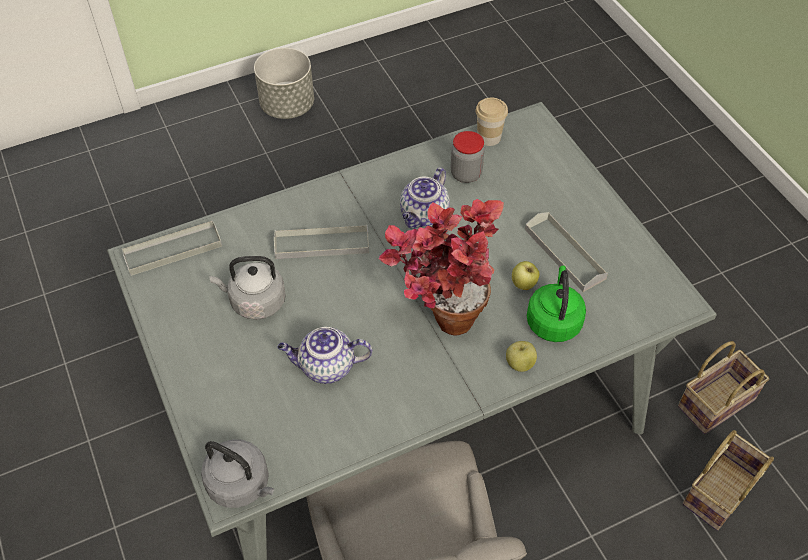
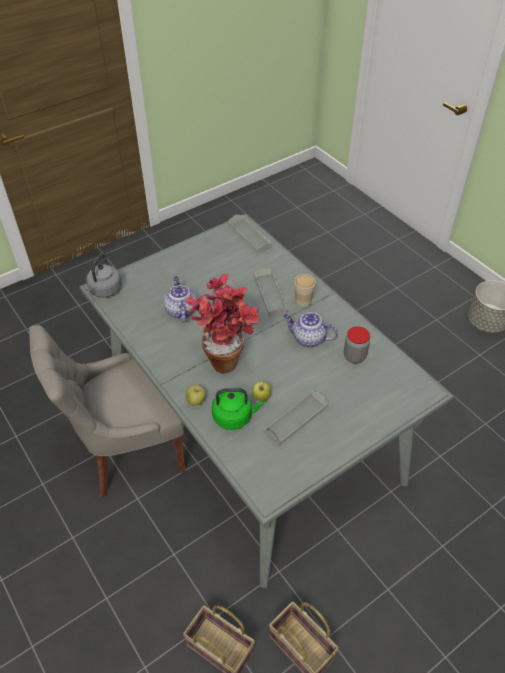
camera: 80 degrees right, 5 degrees down
(255, 302) = (220, 274): grey kettle -> none
(489, 137) = (397, 366): cup -> cup (303, 301)

